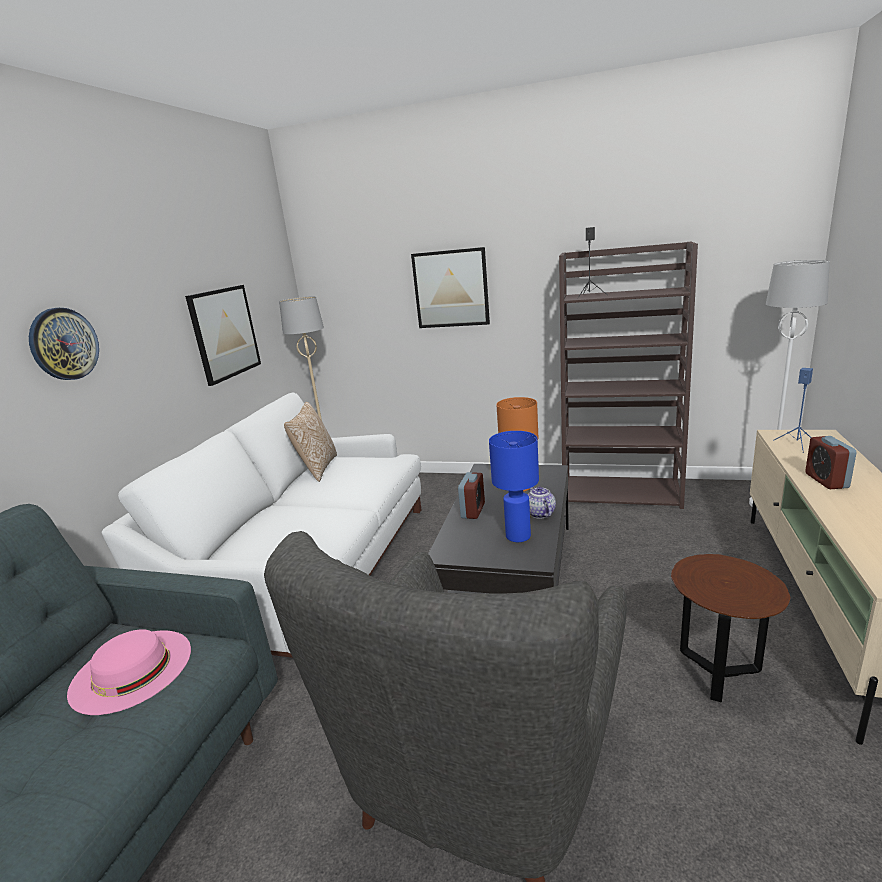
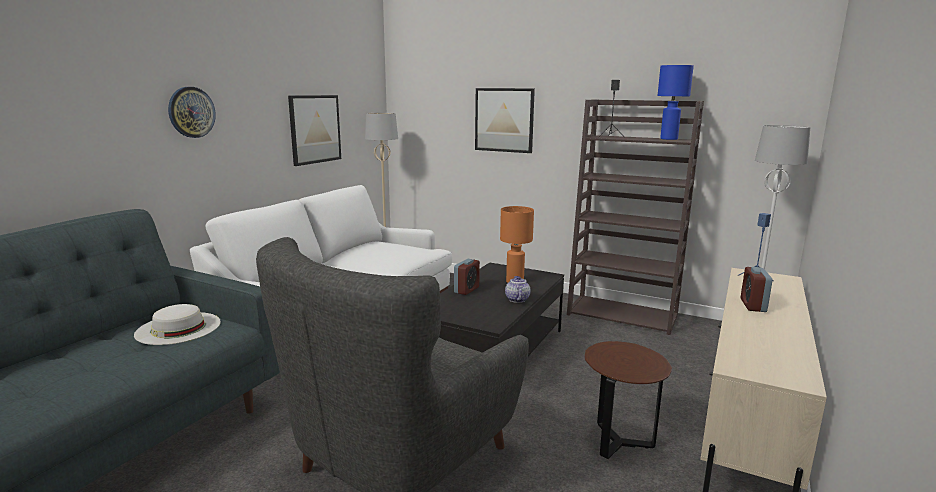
camera: 10 degrees right, 5 degrees down
(131, 669) = (178, 328): pink hat -> white hat
(317, 468) = (365, 246): pillow -> none
(518, 536) = (489, 309): blue table lamp -> blue table lamp (669, 139)

